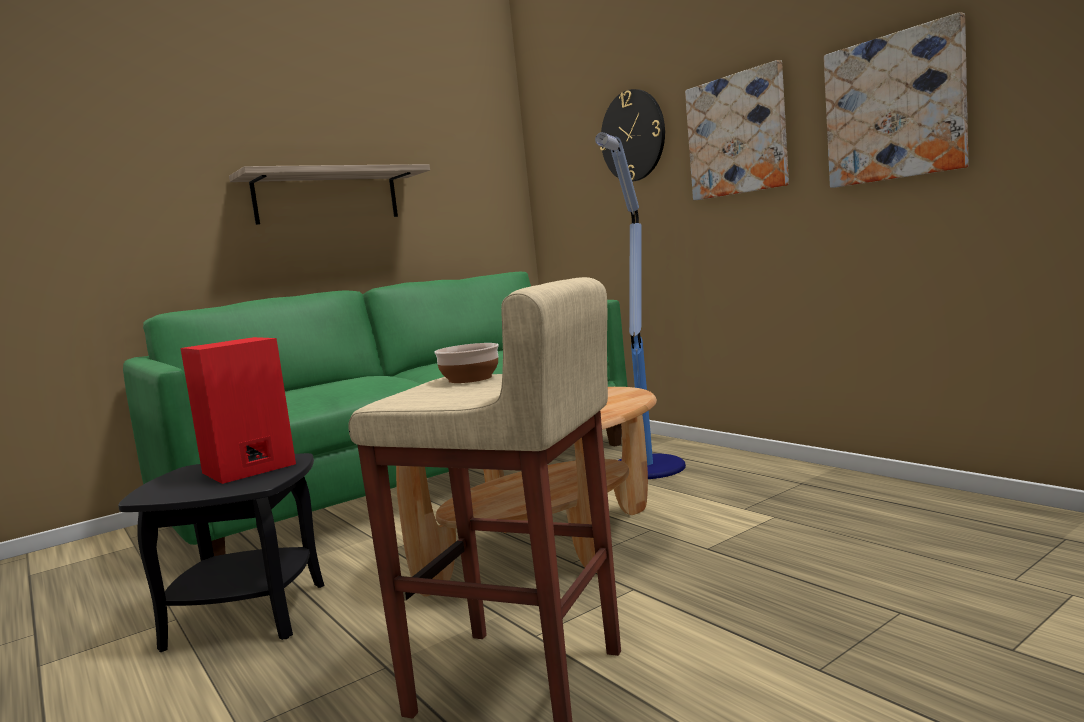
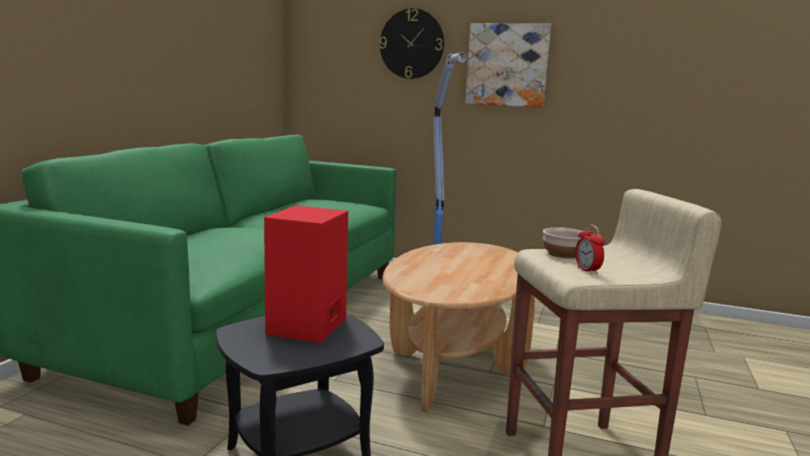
camera: 35 degrees left, 5 degrees up
(327, 197) = (159, 46): shelf -> none
(425, 395) = (587, 270): none -> alarm clock
(894, 108) = (624, 75): picture -> none

